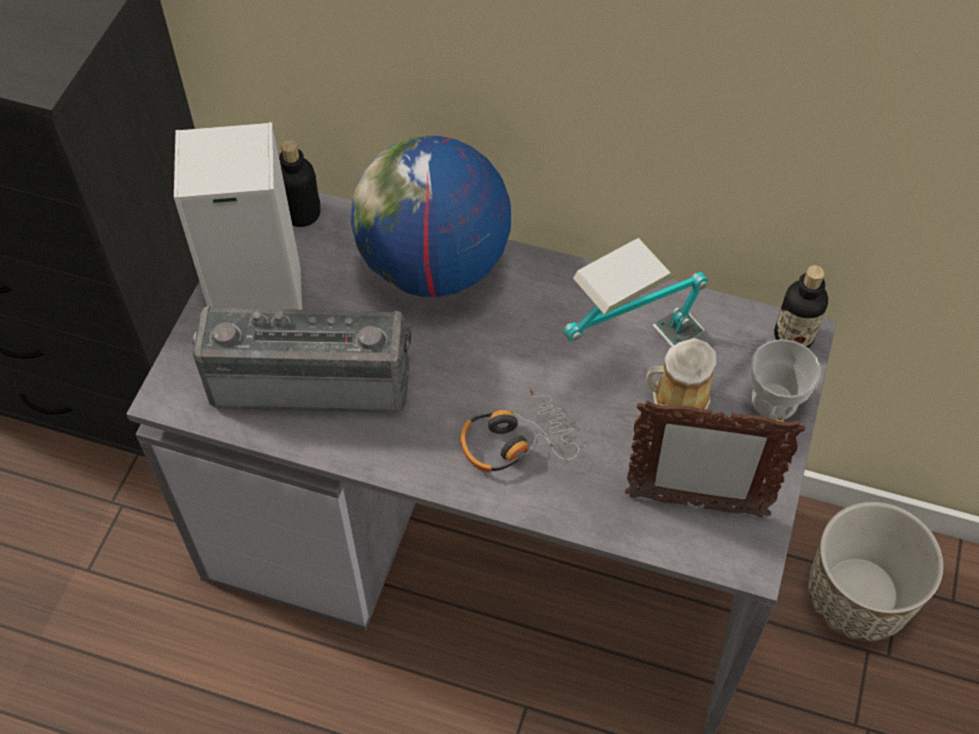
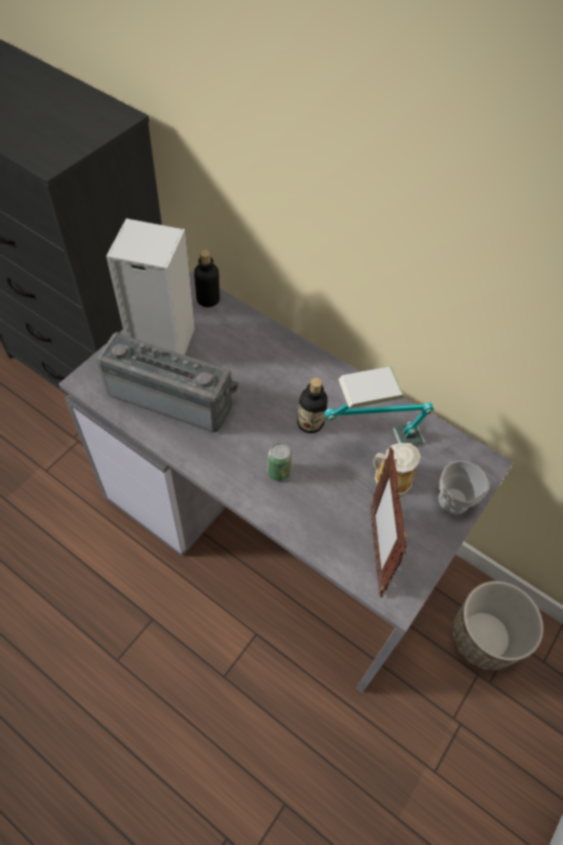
camera: 15 degrees right, 0 degrees up
(433, 266) = (272, 352): globe -> none
(515, 441) = (278, 472): headphones -> can
(694, 504) = (376, 550): picture frame -> picture frame turned 60 degrees clockwise
(793, 336) = (481, 463): bottle -> bottle (310, 423)

